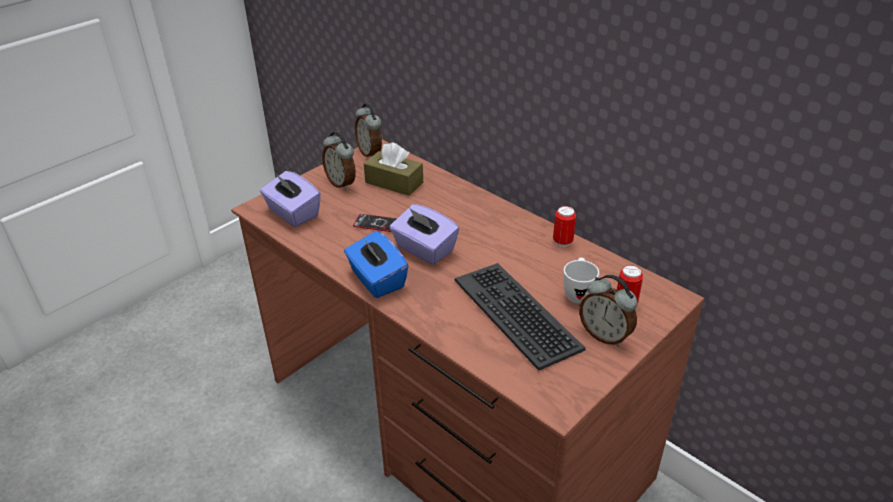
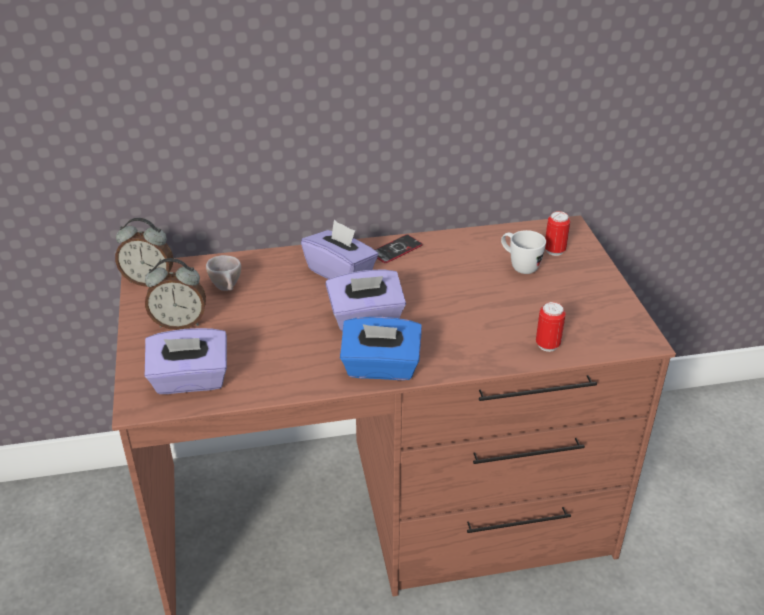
camera: 55 degrees left, 0 degrees up
(377, 224) = (288, 329): phone -> phone (396, 250)
(394, 182) = (228, 289): brown tissue box -> beige cup
(464, 215) = (340, 272): none -> purple tissue box
(517, 313) = (514, 308): keyboard -> none
(562, 242) = (444, 240): can -> can (547, 345)
(605, 335) = (582, 279): alarm clock -> none

